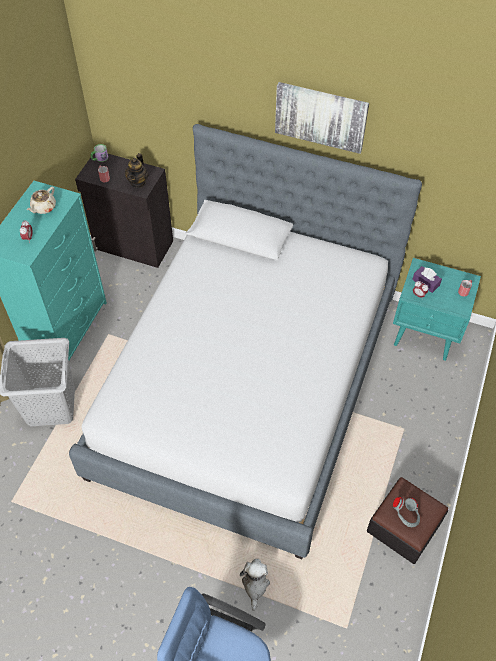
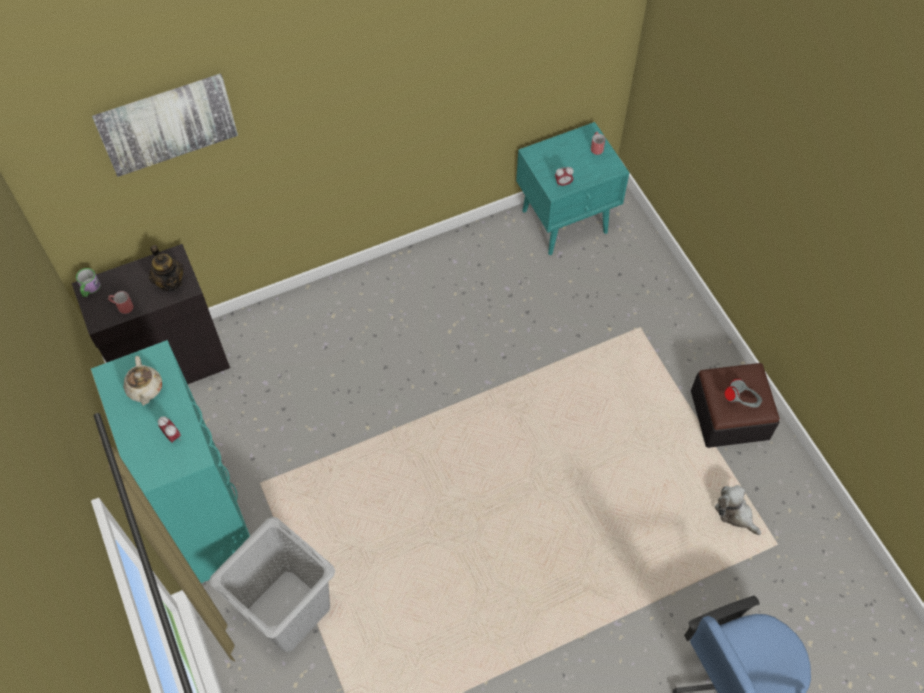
camera: 45 degrees left, 5 degrees up
(247, 385) = (461, 410): bed -> none
(255, 585) = (670, 583): plush toy -> plush toy (735, 513)
(321, 116) = (375, 58): picture -> picture (166, 123)
(425, 282) = (556, 166): purple tissue box -> none

